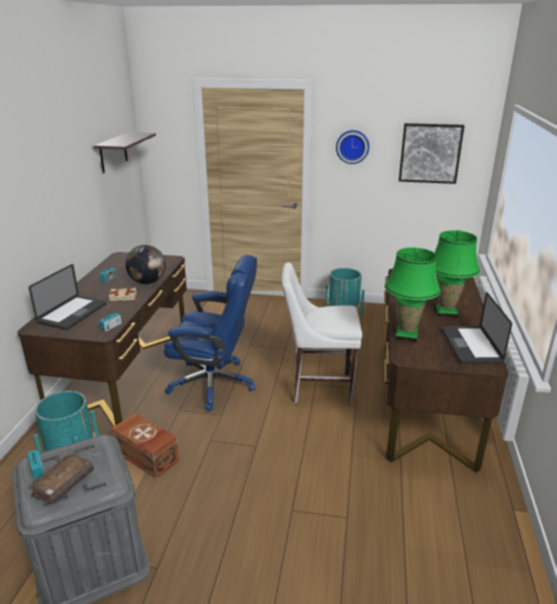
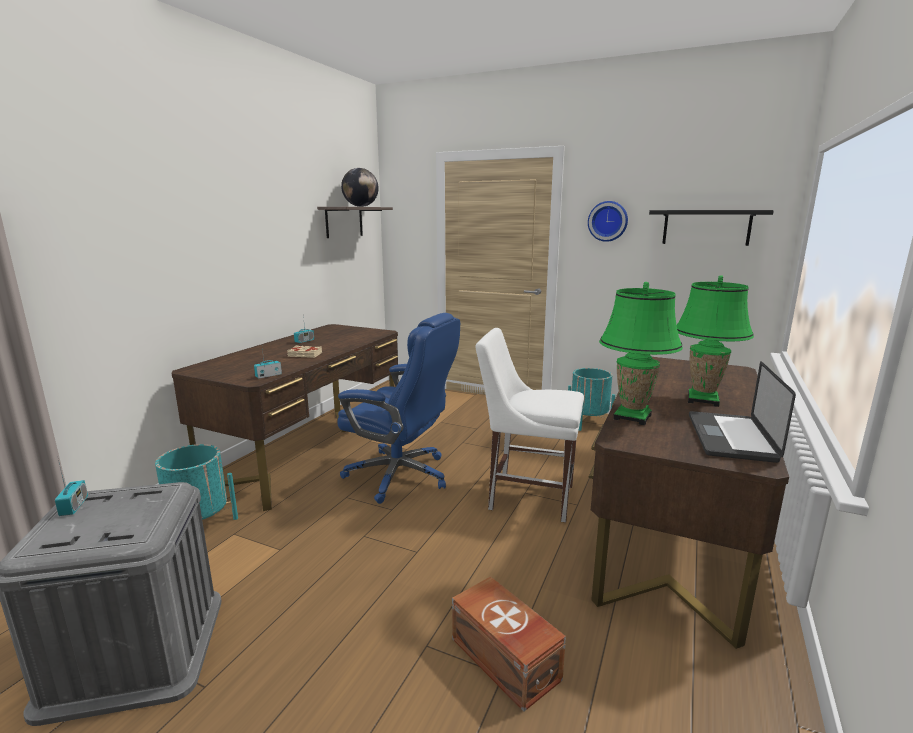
camera: 15 degrees right, 10 degrees down
(63, 484) = (84, 527): brown book -> none
(73, 313) = (241, 362): laptop -> none
(146, 457) = (279, 541): brown storage box -> brown storage box (504, 660)
(147, 282) = (341, 346): globe -> globe (361, 206)
(430, 153) = (706, 227): picture -> black shelf

